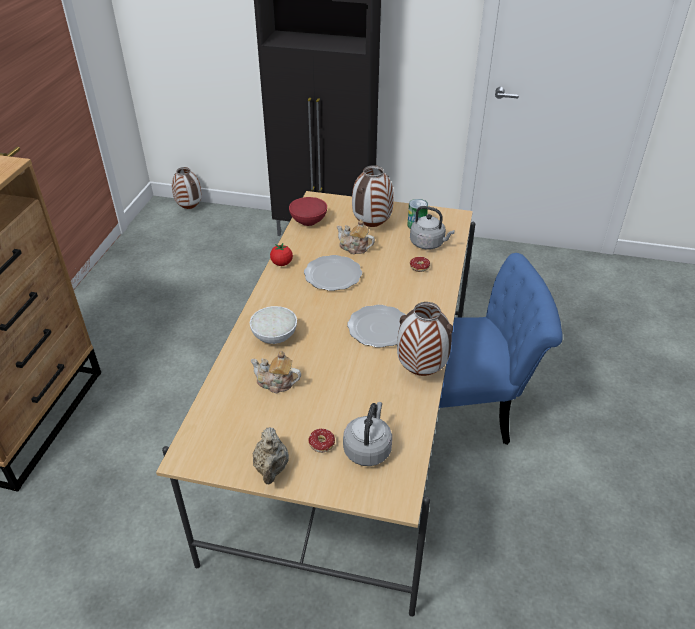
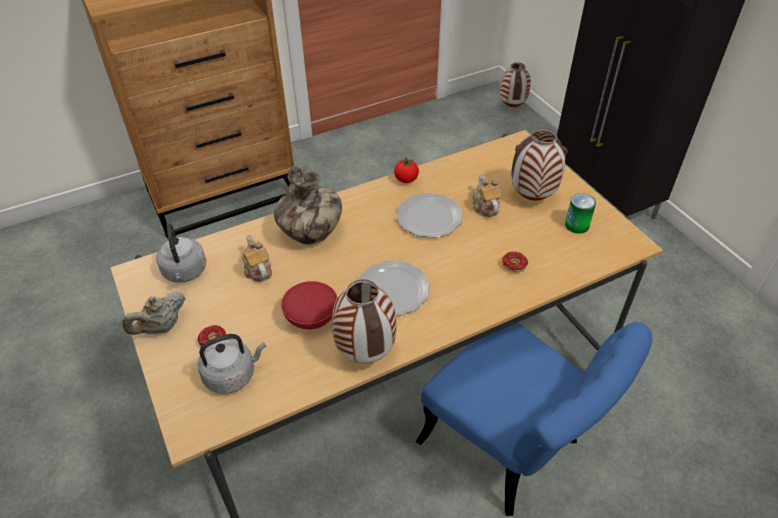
camera: 50 degrees right, 5 degrees up
(275, 336) = (311, 234): white bowl -> vase
(309, 221) = (484, 158): red bowl -> red bowl (311, 318)
(429, 243) = (560, 250): grey kettle -> grey kettle (185, 272)

